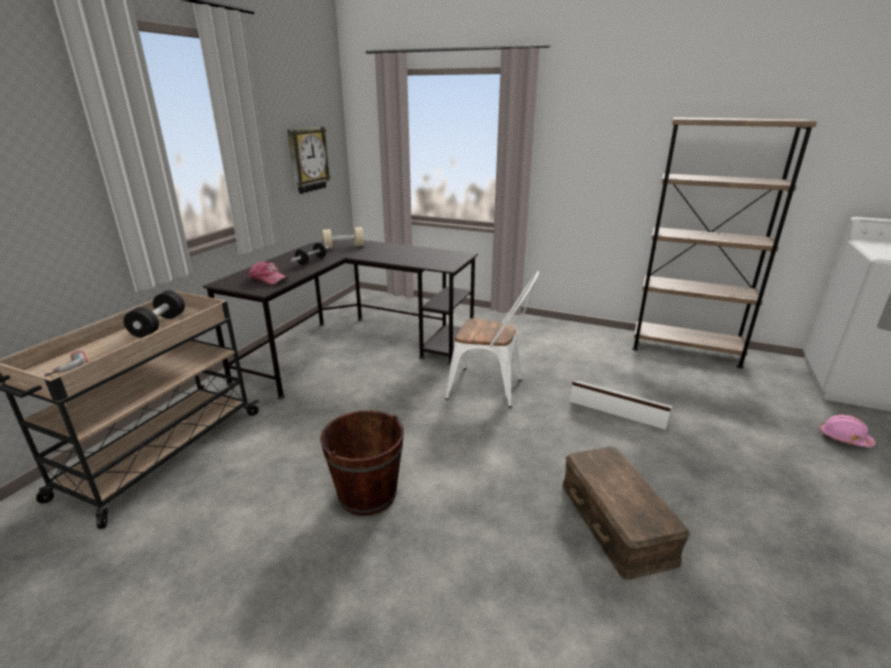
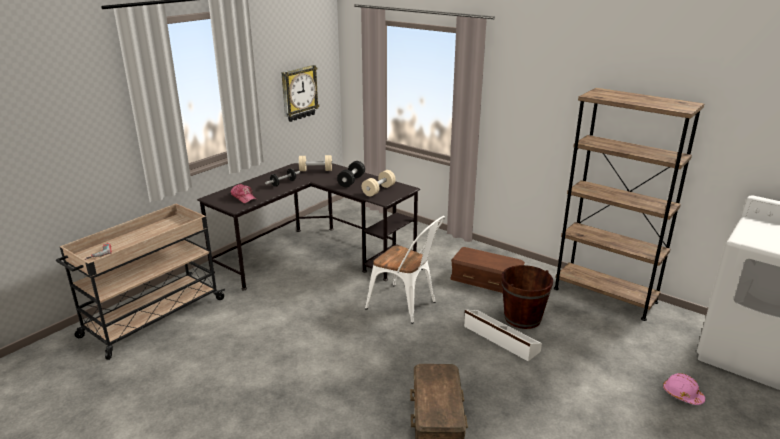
camera: 15 degrees right, 0 degrees up
(159, 325) = (159, 229): black dumbbell -> black dumbbell (351, 181)
(367, 494) = (275, 368): brown bucket -> brown bucket (522, 318)
(433, 258) = (378, 190): none -> beige dumbbell
(559, 349) = (486, 279): none -> brown storage box

